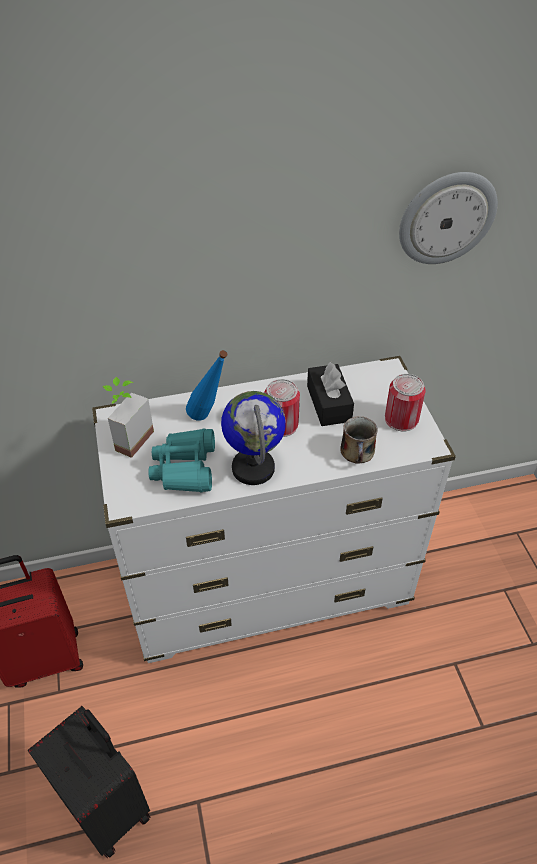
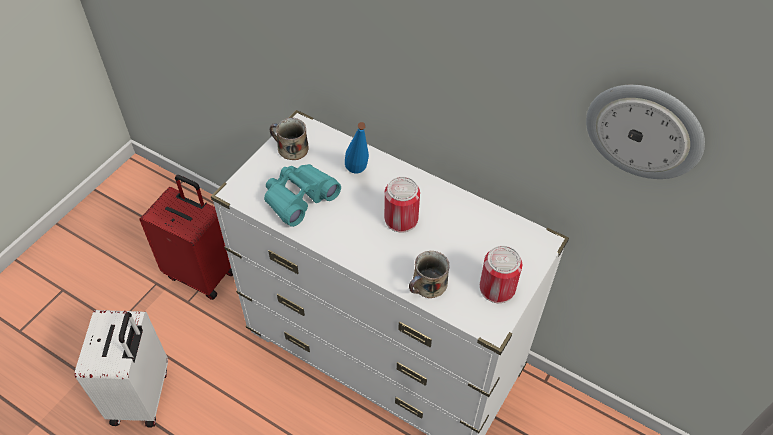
camera: 45 degrees right, 5 degrees up
(108, 805) = (142, 396): black suitcase -> white suitcase
(127, 438) = (291, 148): potted plant -> mug
(253, 468) = (342, 235): globe -> none
(329, 403) = (457, 231): black tissue box -> none

